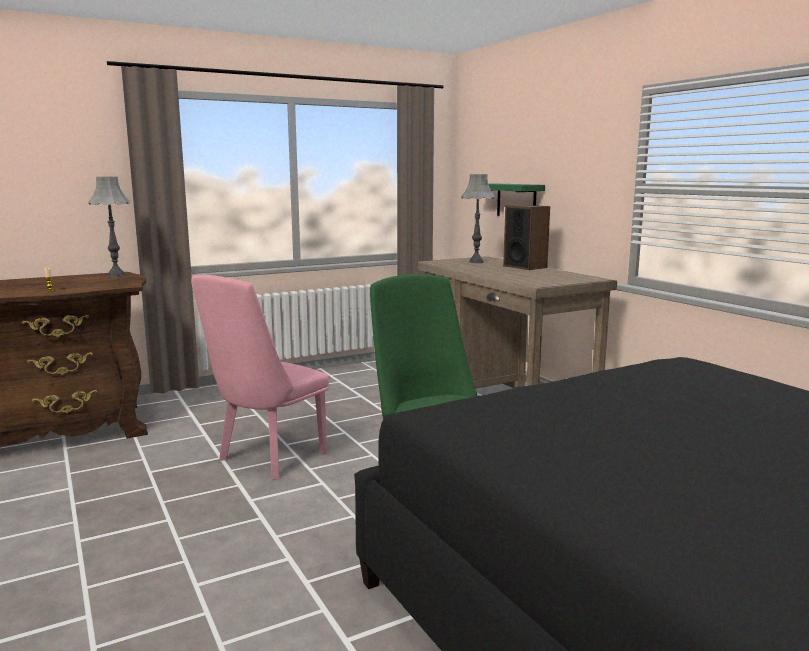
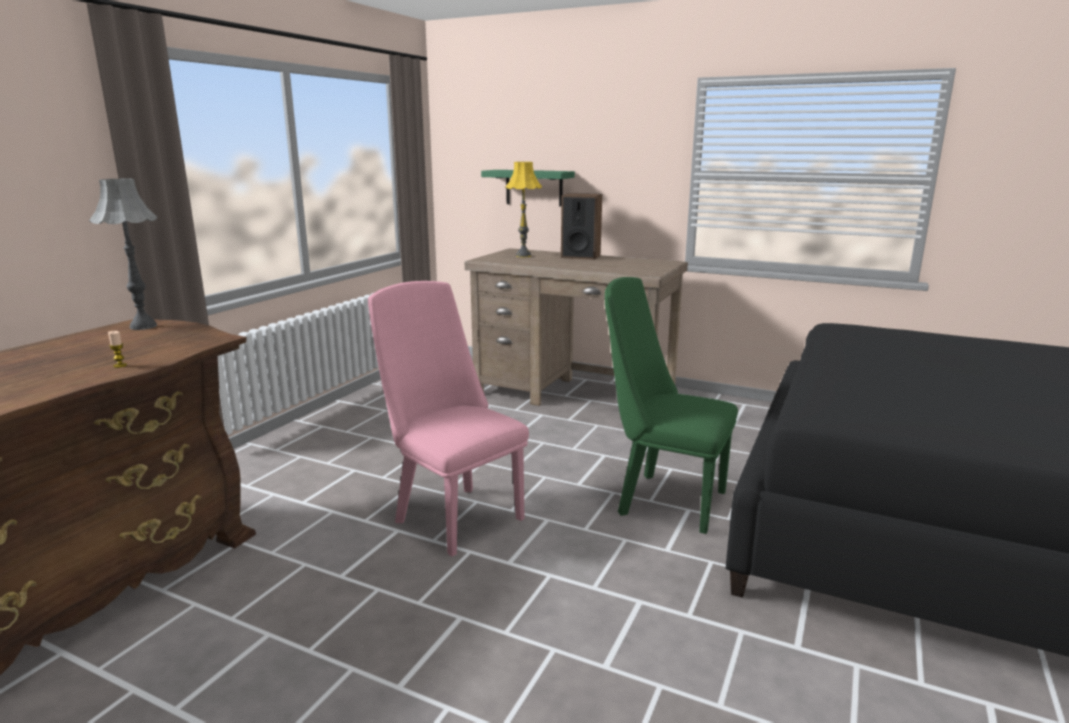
camera: 35 degrees left, 5 degrees up
(266, 459) = (452, 515): pink chair -> pink chair turned 135 degrees clockwise
(476, 262) = (523, 256): grey table lamp -> yellow table lamp

